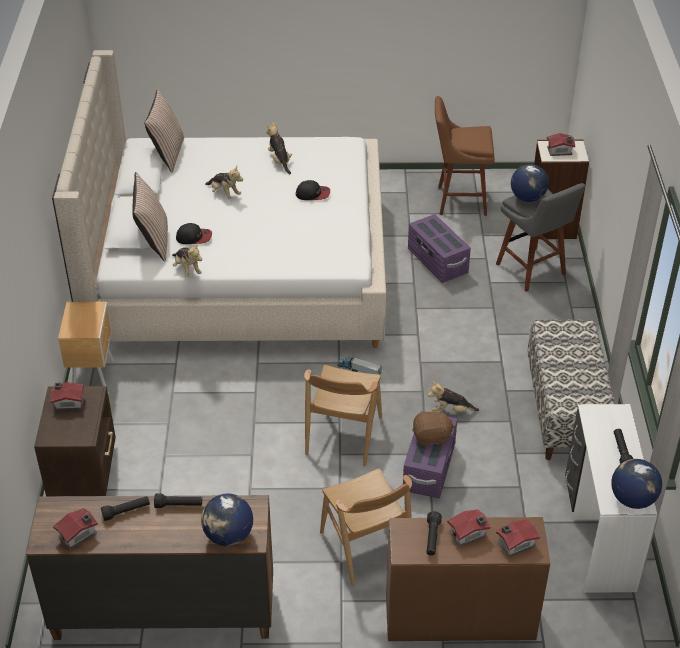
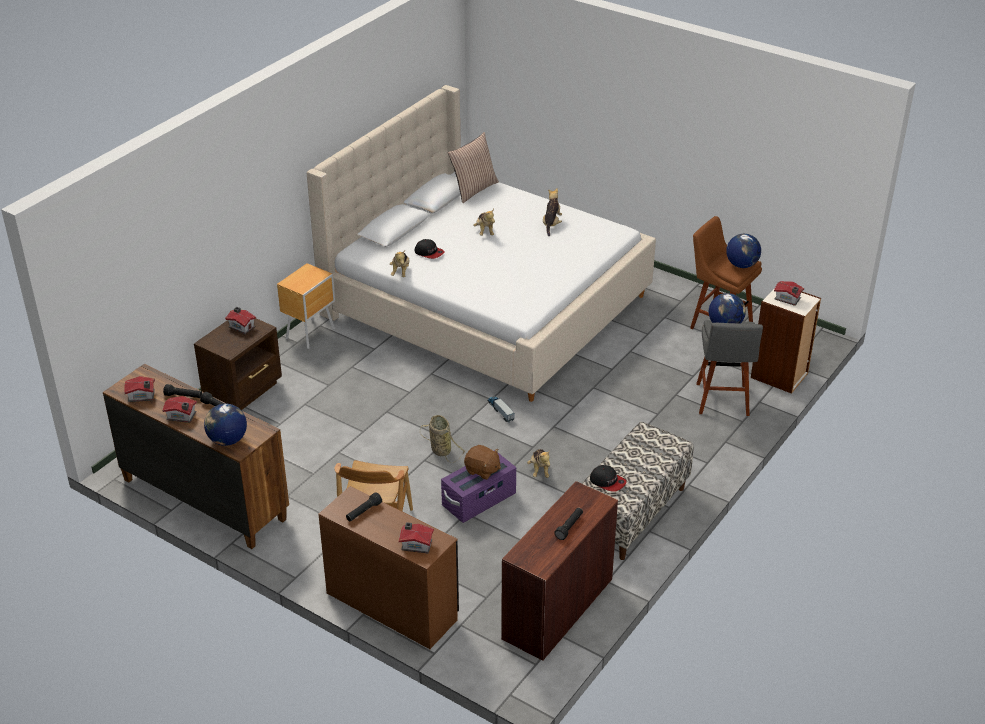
camera: 35 degrees right, 5 degrees down
(153, 241) = (398, 244): pillow -> none
(313, 194) = (550, 256): cap -> cap (607, 482)
(343, 436) = (440, 449): brown chair -> basket
(437, 262) = (648, 362): purple storage box -> none
(451, 411) = (539, 470): plush toy -> plush toy turned 135 degrees counterclockwise
(469, 534) = (391, 522): toy house -> toy house (182, 416)
(597, 535) = (556, 608): white desk -> brown desk
(632, 499) = (538, 561): globe -> globe (741, 265)

